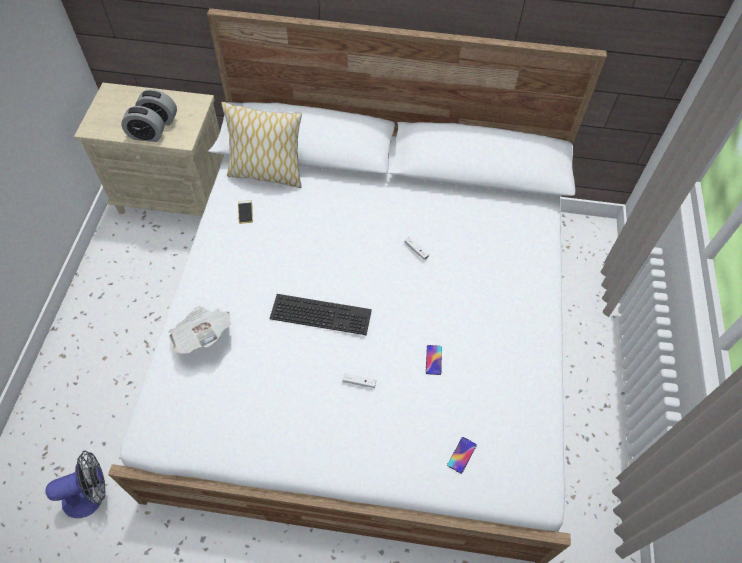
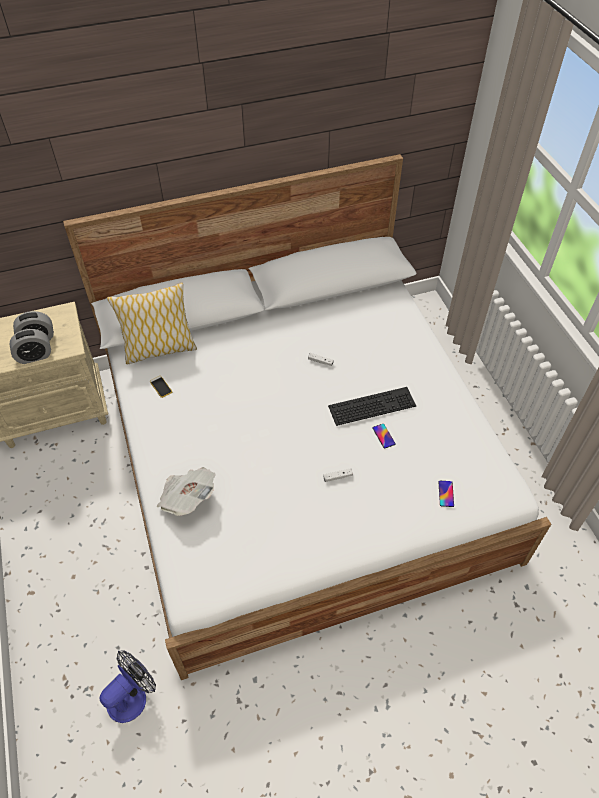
camera: 25 degrees left, 5 degrees down
(322, 313) = (277, 437): keyboard -> keyboard (372, 404)

